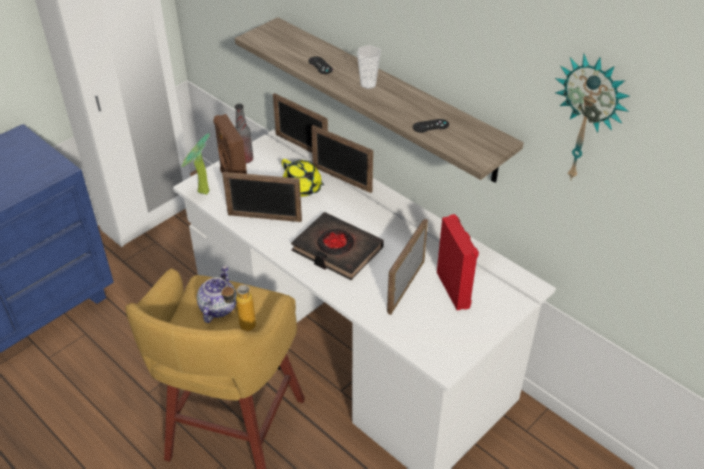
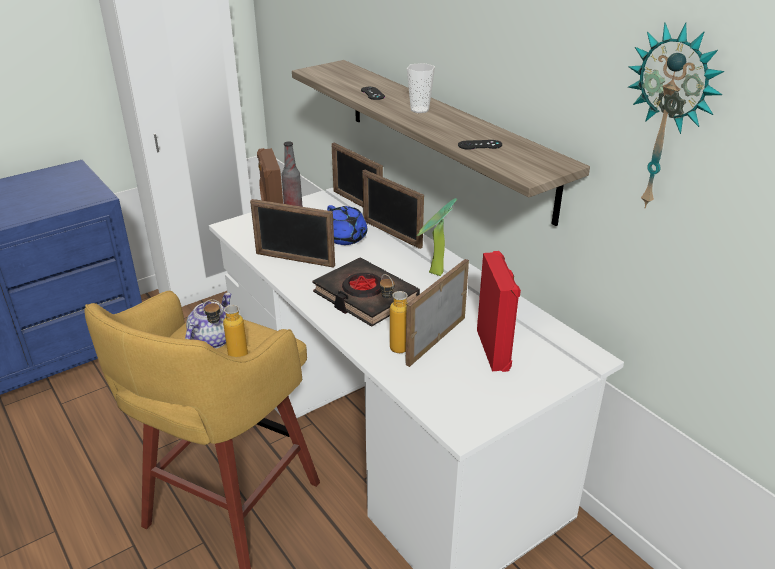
camera: 10 degrees right, 10 degrees down
(201, 193) = (236, 232): potted plant -> potted plant (433, 274)
(302, 188) = (346, 238): yellow teapot -> blue teapot
(373, 295) = (393, 344): none -> bottle

